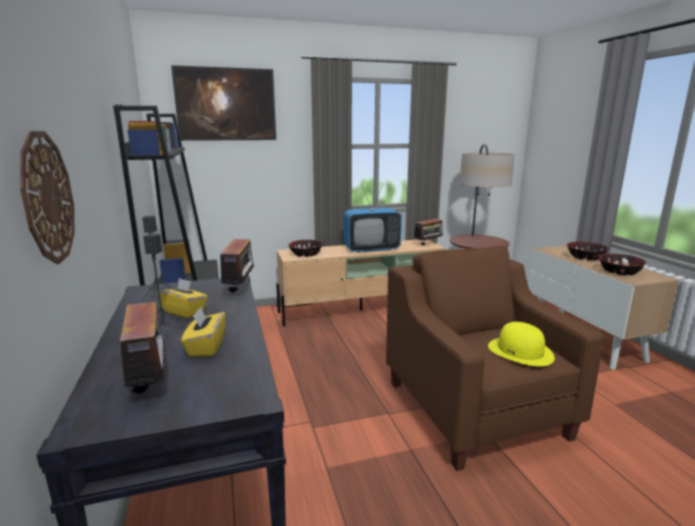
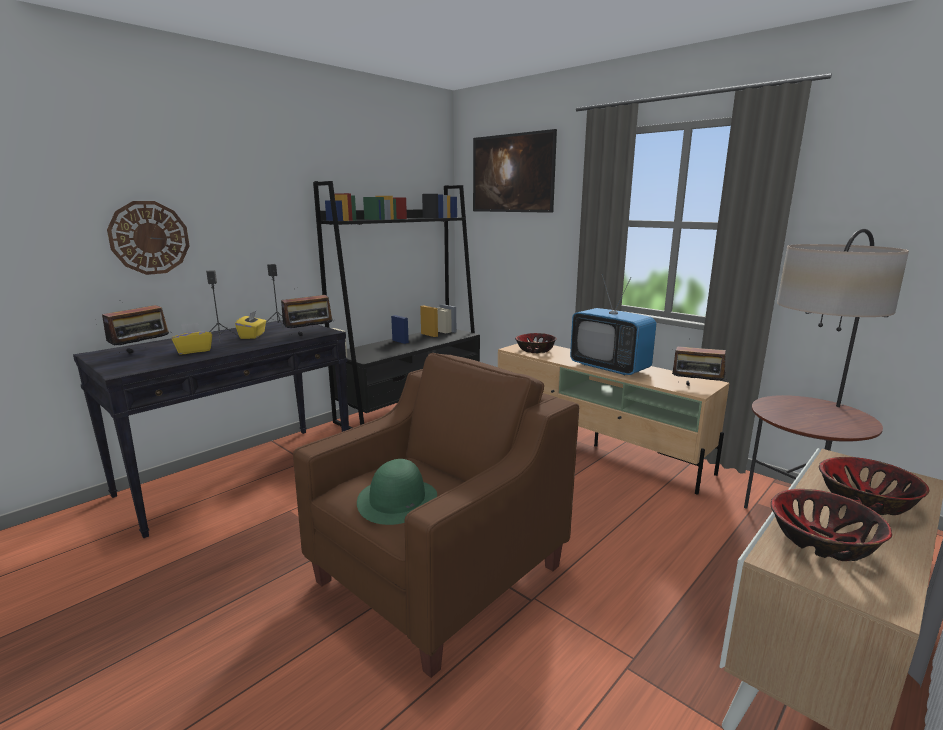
camera: 60 degrees right, 0 degrees up
(520, 351) = (397, 500): yellow hat -> green hat

